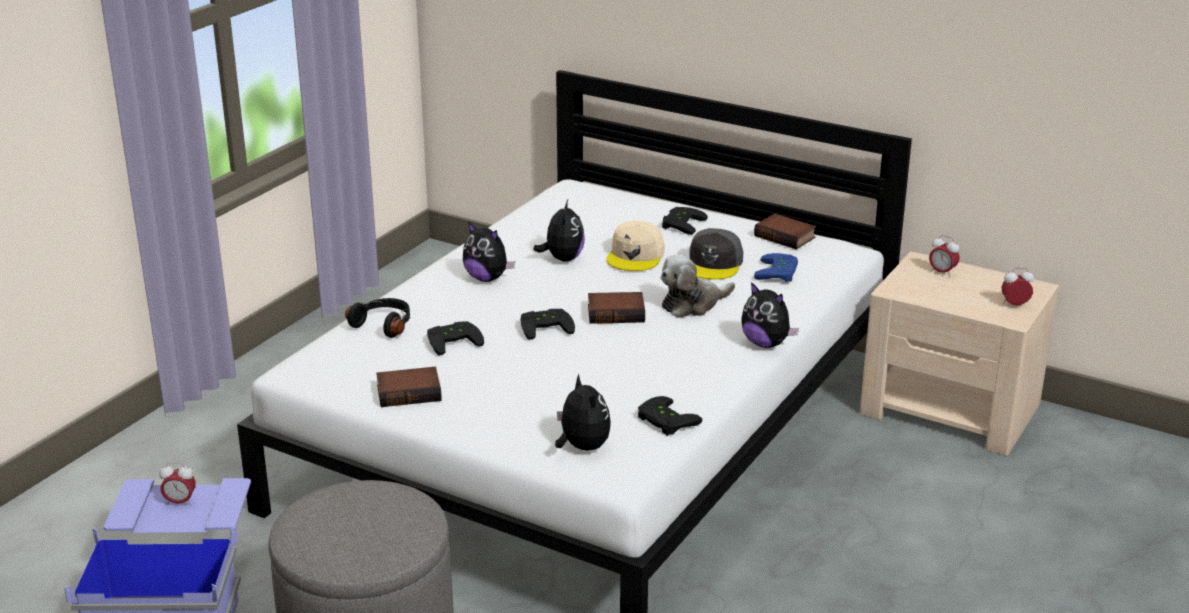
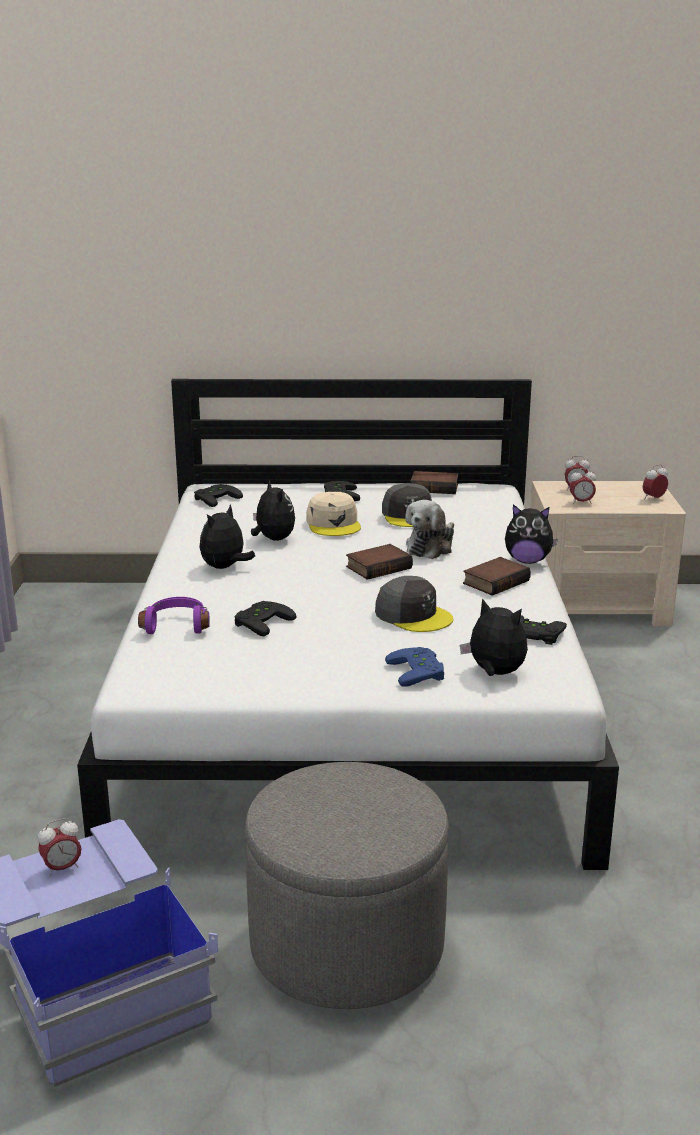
camera: 30 degrees left, 5 degrees down
(384, 325) = (177, 625): black headphones -> purple headphones
(409, 392) = (277, 673): book -> book (495, 581)
(487, 278) = (225, 567): plush toy -> plush toy turned 120 degrees clockwise
(545, 326) = (331, 591): black game controller -> black game controller (215, 498)
(586, 371) = (413, 615): none -> grey cap
(780, 272) = (468, 510): blue game controller -> blue game controller (420, 671)
(925, 290) = (581, 502): none -> alarm clock

